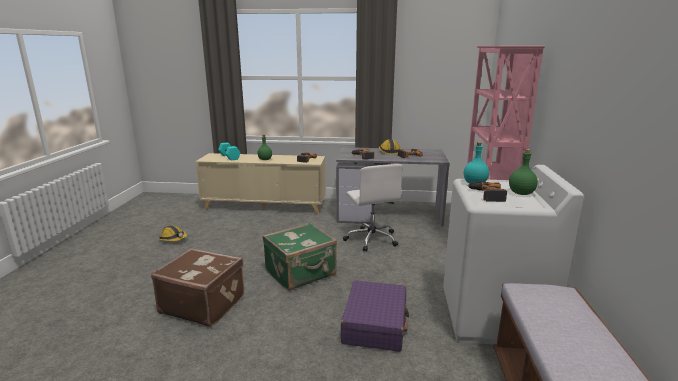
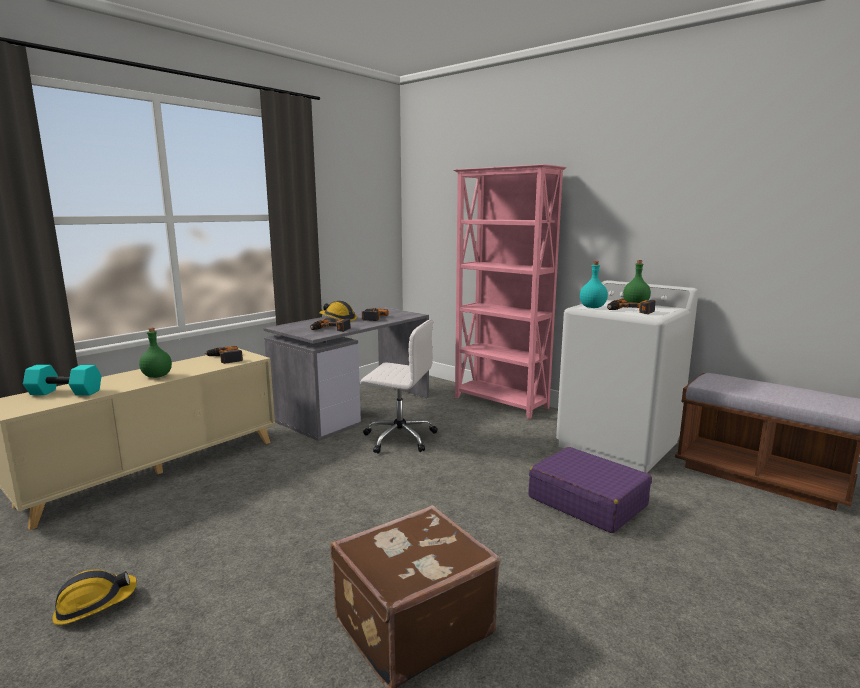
camera: 55 degrees left, 5 degrees down
(301, 273) = (422, 508): green suitcase -> none

